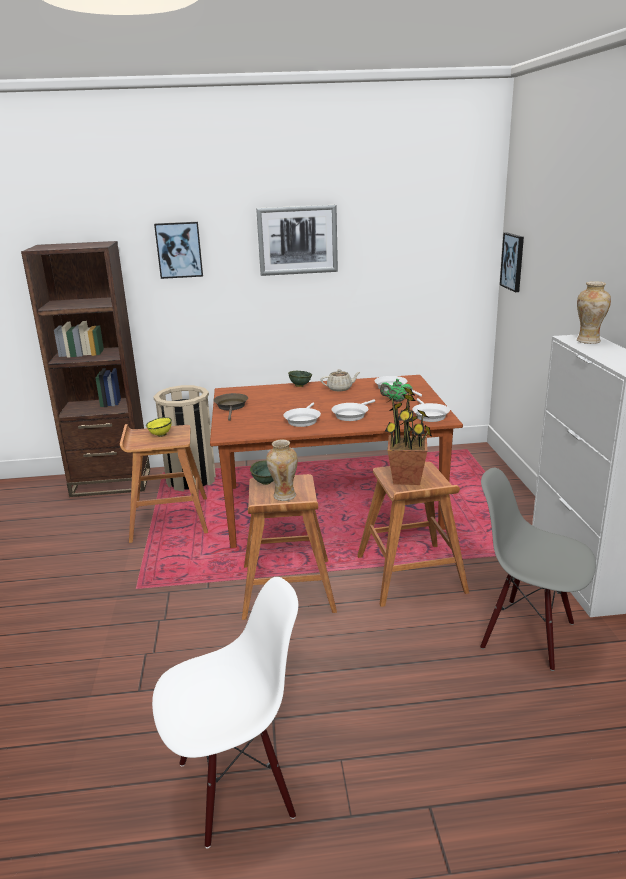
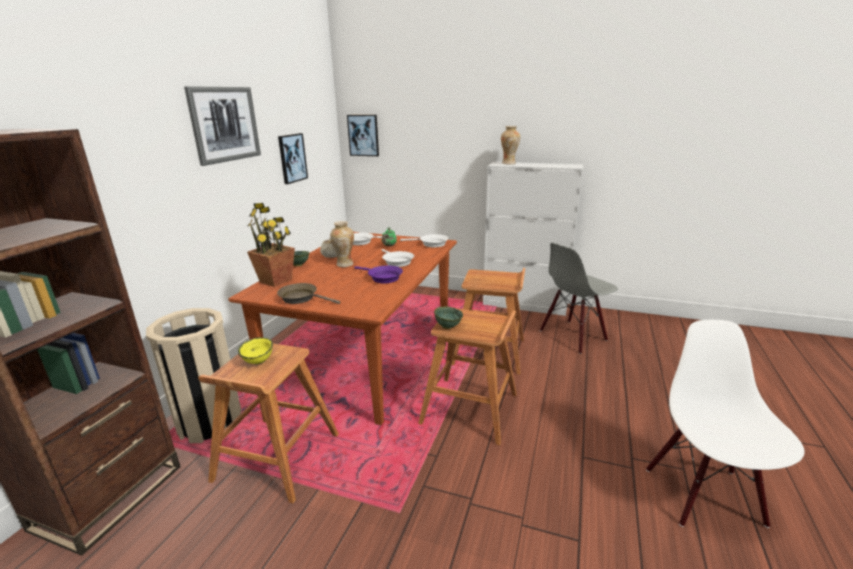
camera: 65 degrees left, 0 degrees up
(179, 250) = (107, 140): picture -> picture (292, 158)
(284, 496) = (480, 324): vase -> vase (344, 264)
(302, 420) = (382, 277): white frying pan -> purple frying pan
(407, 478) = (490, 280): potted plant -> potted plant (276, 280)

